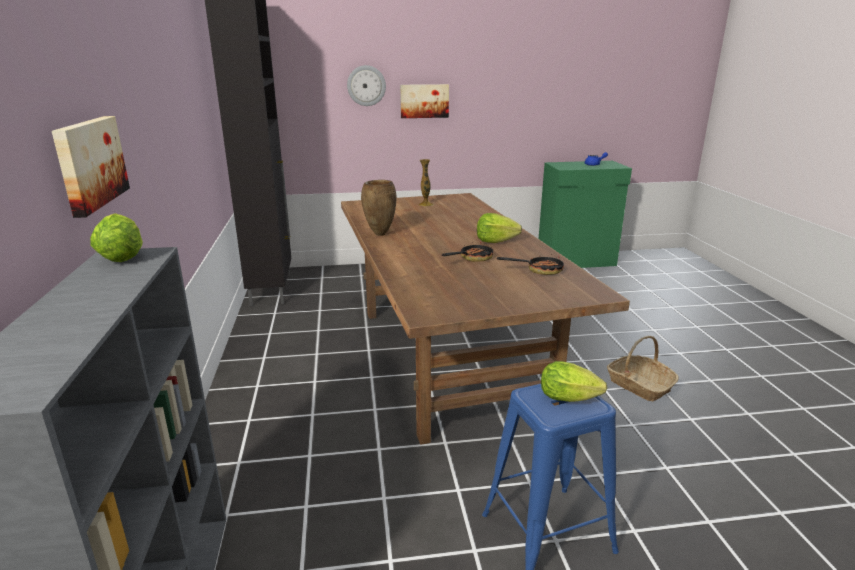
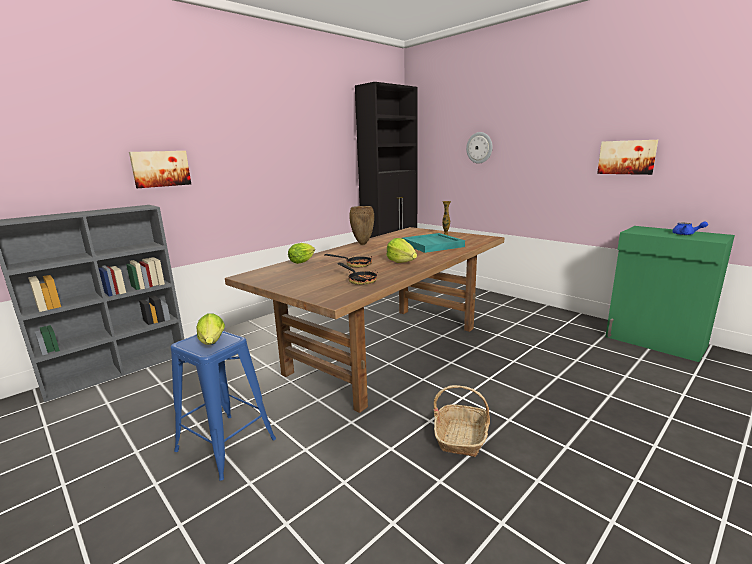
camera: 55 degrees right, 5 degrees down
(123, 256) = (142, 206): lettuce -> lettuce (303, 261)
(424, 101) = (521, 160): picture -> picture (627, 157)
(450, 216) = (433, 245): none -> turquoise tray

